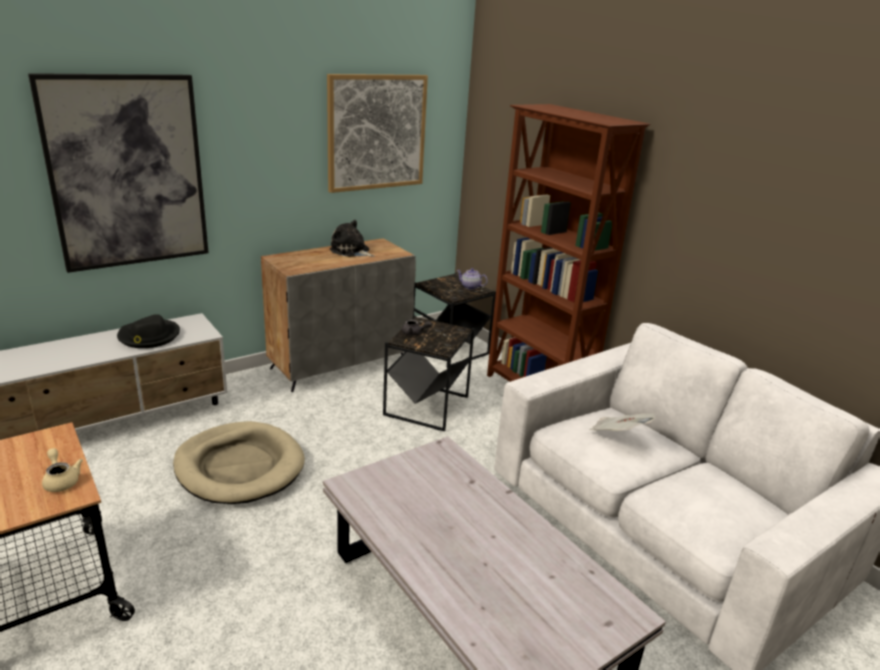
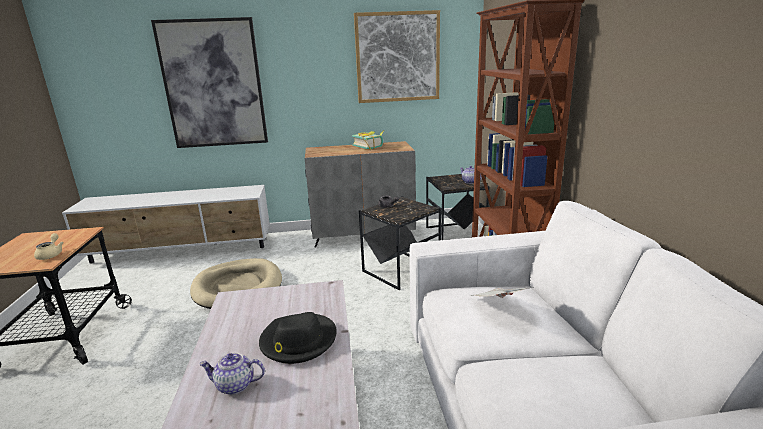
camera: 30 degrees right, 5 degrees down
(149, 336) = (218, 193): black hat -> black hat (298, 341)
(351, 251) = (370, 147): plush toy -> book
(467, 571) = (234, 385): none -> teapot

